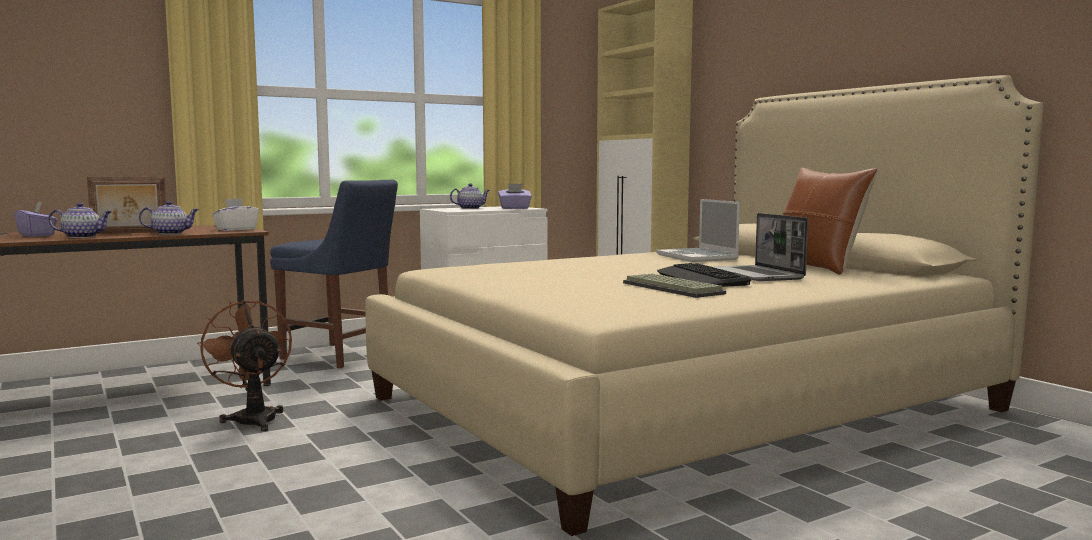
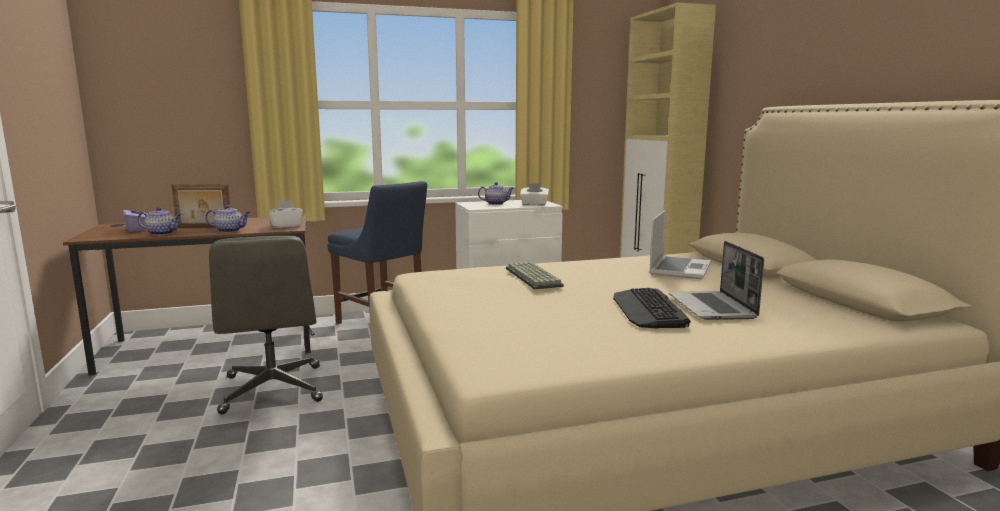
camera: 15 degrees right, 5 degrees up
(253, 418) = (273, 389): brown fan -> grey office chair
(515, 208) = (534, 204): purple tissue box -> white tissue box
(674, 288) = (607, 326): keyboard -> keyboard (534, 277)
(698, 257) = (679, 269): laptop -> laptop turned 150 degrees counterclockwise
(816, 267) = (789, 295): brown pillow -> none

